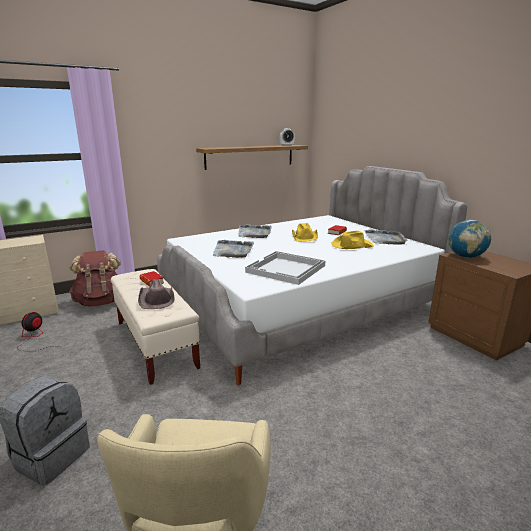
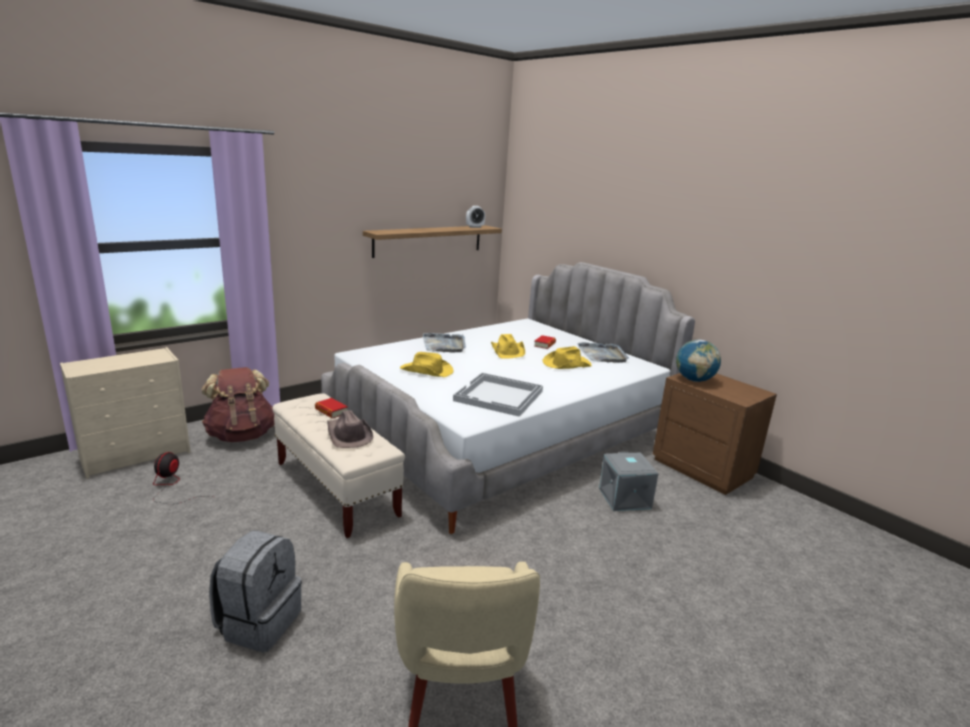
camera: 10 degrees left, 0 degrees up
(233, 251) = (427, 371): grey tray -> yellow hat
(398, 360) = (623, 498): none -> grey storage box

